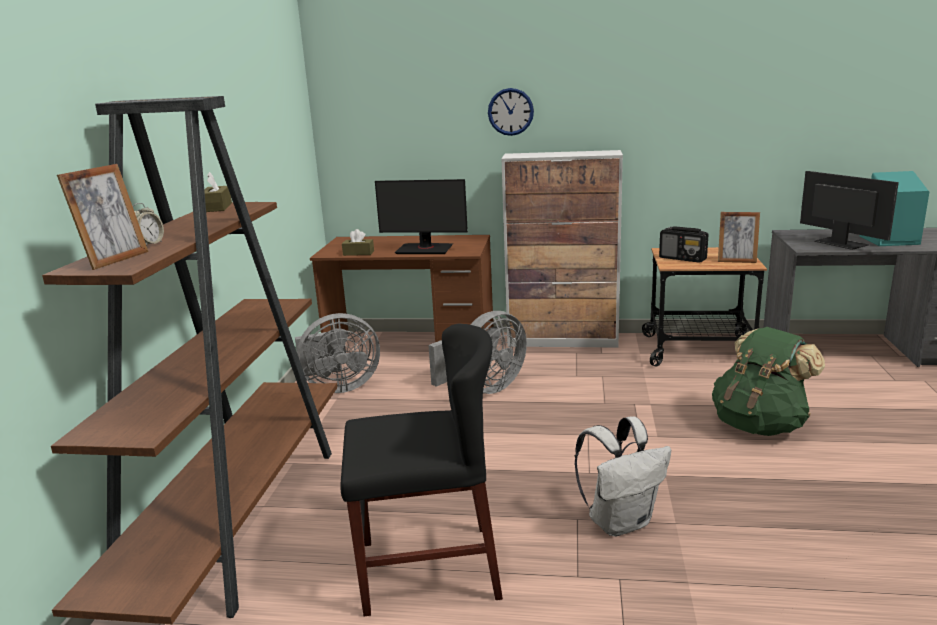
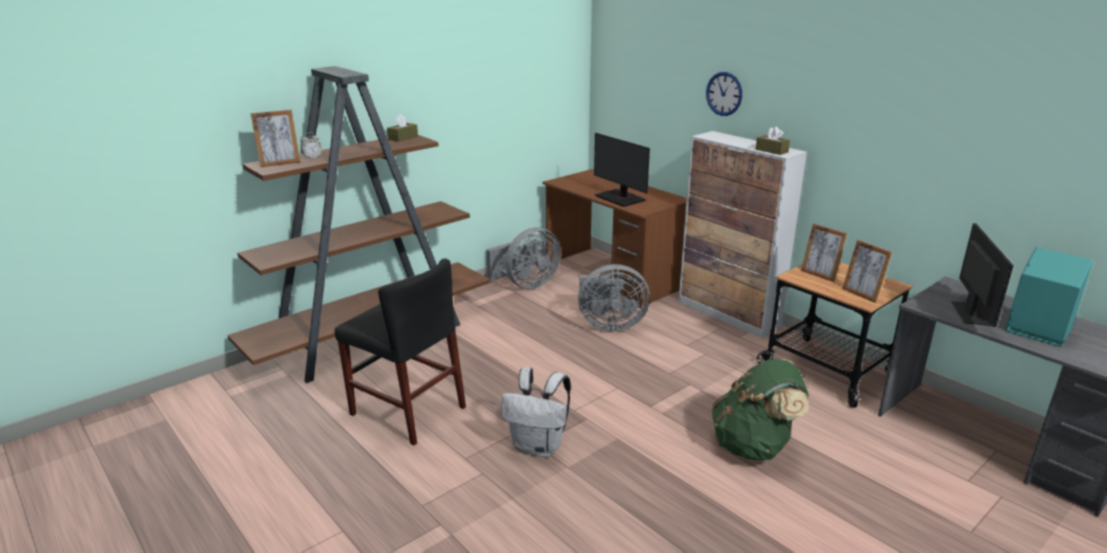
camera: 40 degrees right, 5 degrees up
(338, 387) = (527, 285): grey fan -> grey fan turned 60 degrees counterclockwise
(358, 253) = (575, 187): brown tissue box -> brown tissue box (771, 151)
(683, 258) = (819, 275): radio -> picture frame

